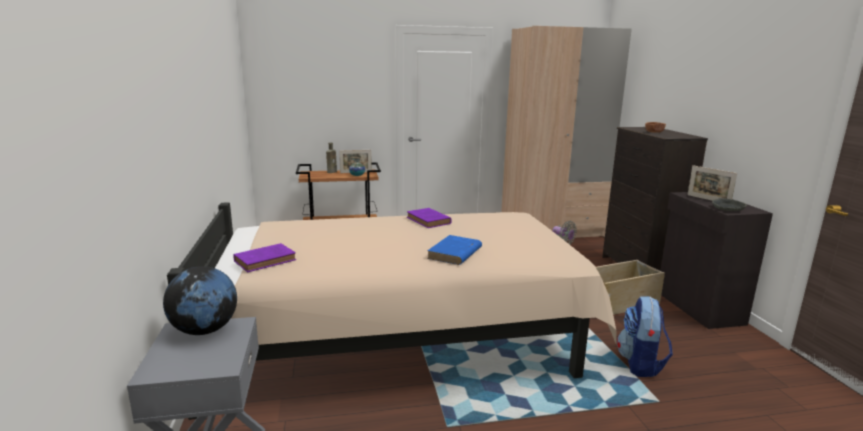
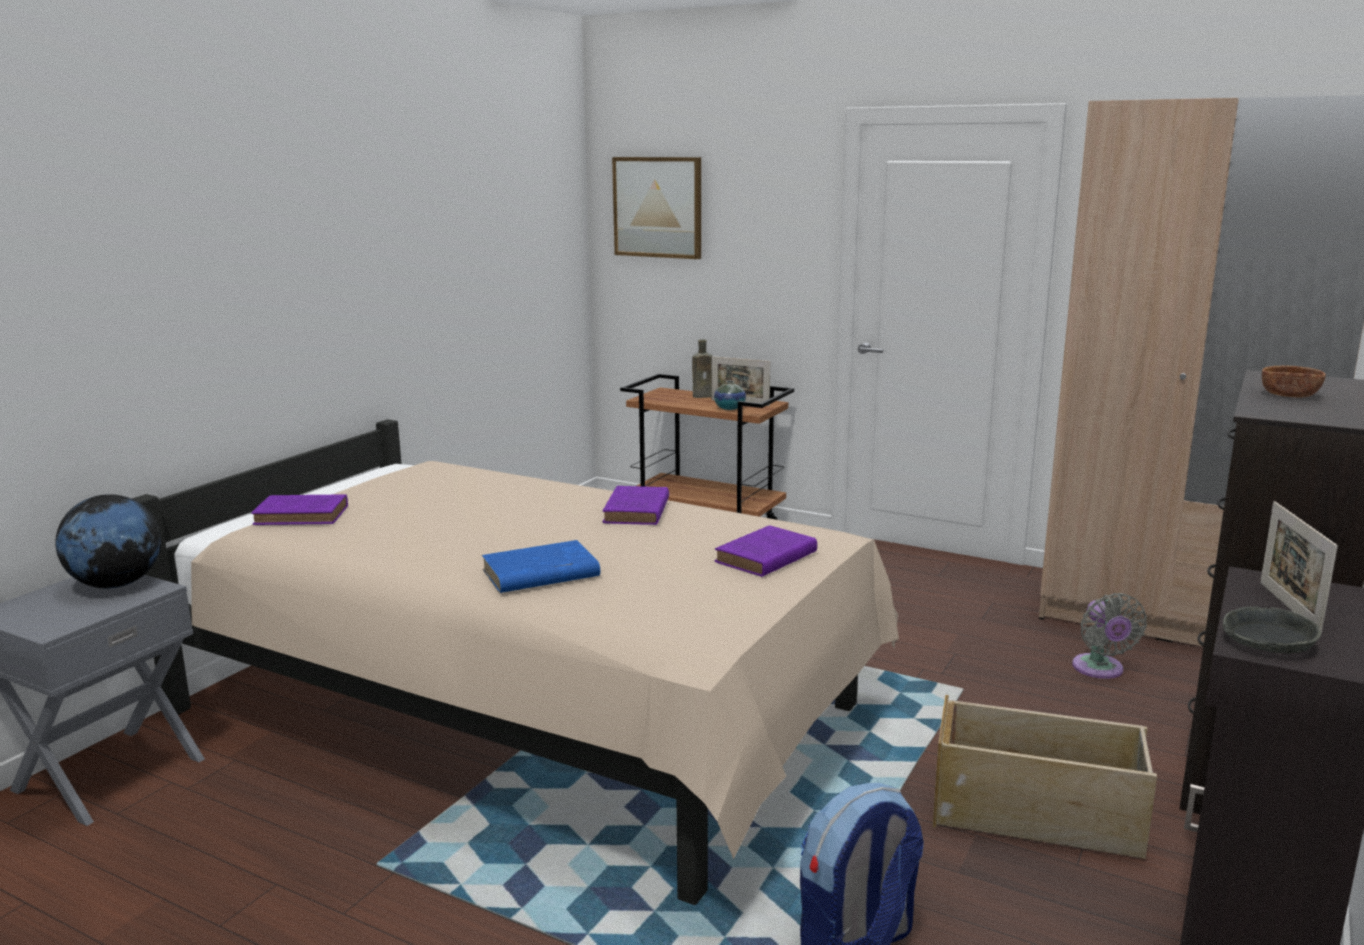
camera: 40 degrees right, 0 degrees up
(291, 74) = (658, 207): none -> picture
(517, 226) = (764, 558): none -> purple book

